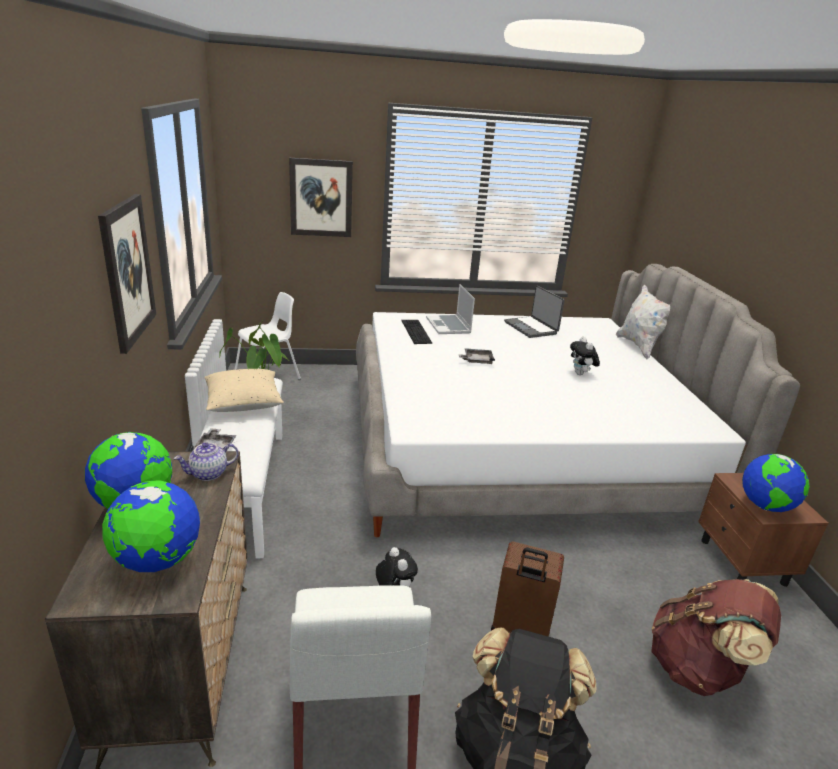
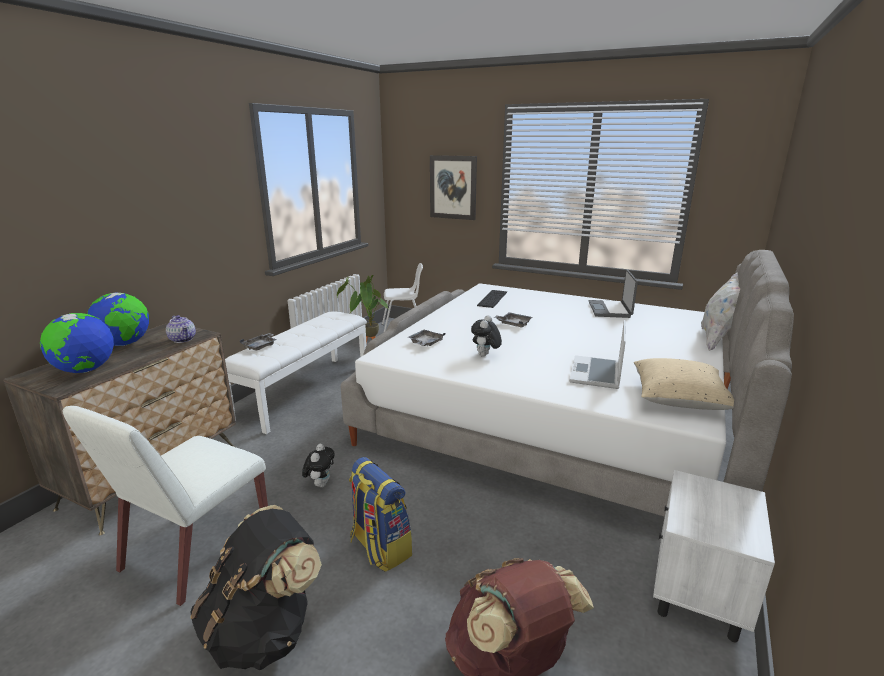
camera: 35 degrees right, 5 degrees down
(127, 271) = (198, 204): picture -> none
(208, 474) = (183, 339): teapot -> teapot turned 135 degrees counterclockwise
(243, 403) = (316, 326): beige pillow -> beige pillow (678, 399)
(431, 403) = (425, 343): none -> grey tray
(449, 326) = (528, 299): laptop -> laptop (596, 374)
(519, 628) = (379, 547): brown suitcase -> backpack
(581, 374) = (605, 349): plush toy -> plush toy (485, 356)
(743, 562) = (697, 594): brown nightstand -> white nightstand
(765, 506) = (697, 517): globe -> none

